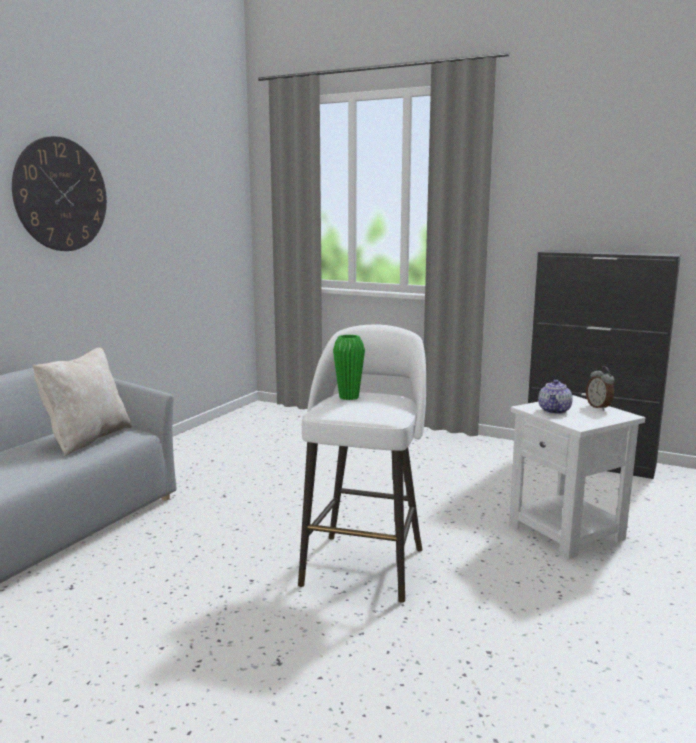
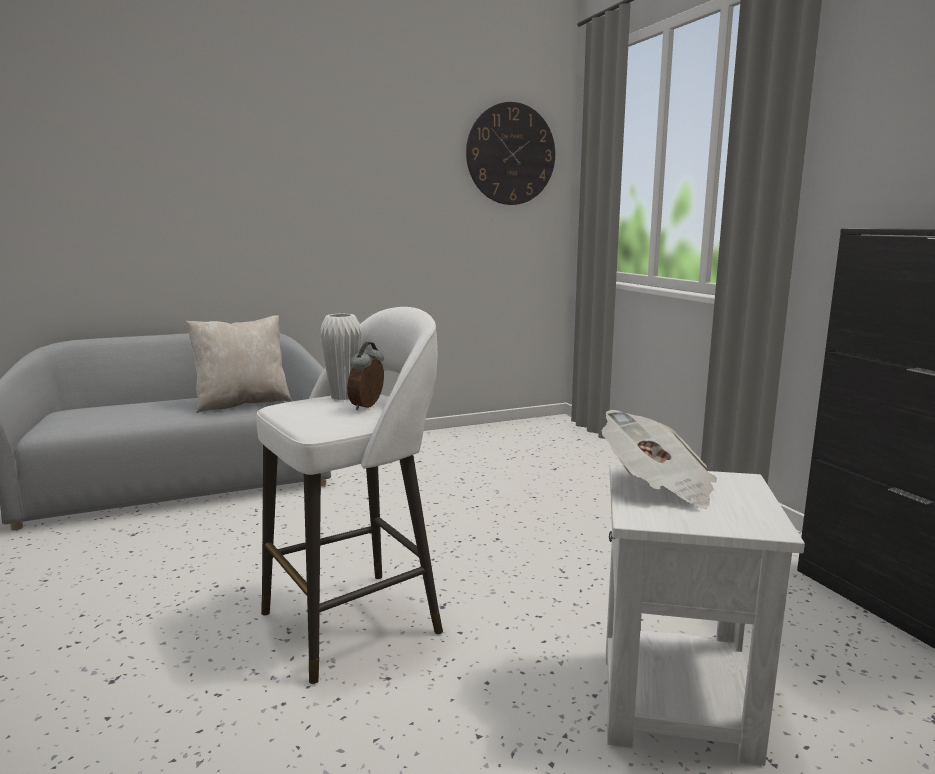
camera: 40 degrees right, 0 degrees up
(61, 194) = (295, 164): wall clock -> wall clock (511, 154)
(349, 397) = (344, 396): green vase -> white vase
(554, 411) = (658, 487): teapot -> newspaper
(599, 407) = (753, 503): alarm clock -> alarm clock (368, 406)

